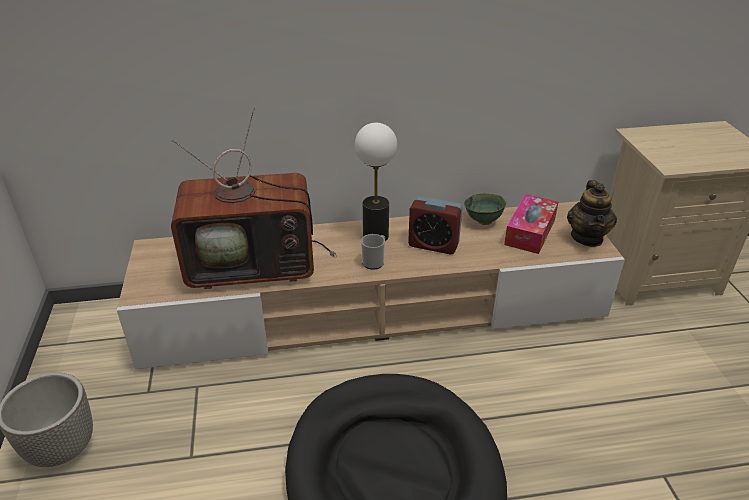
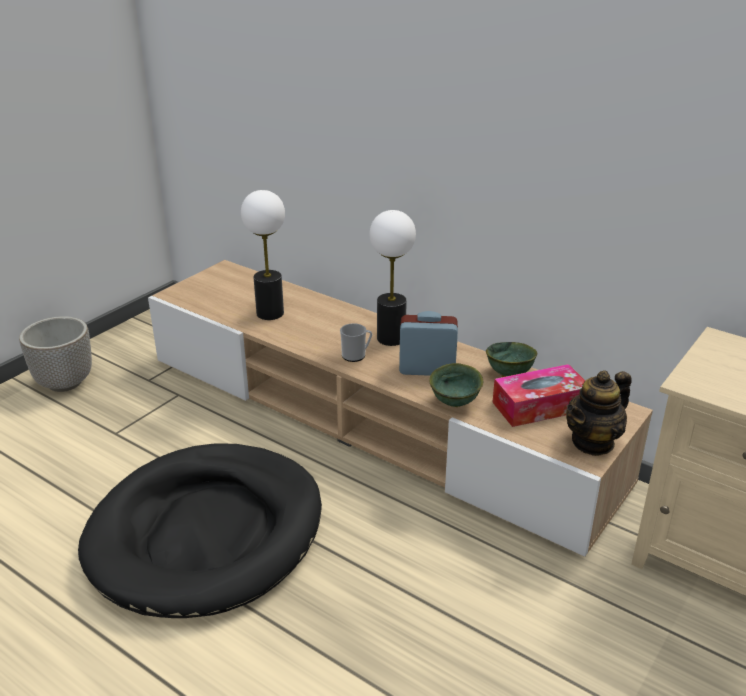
camera: 45 degrees right, 5 degrees down
(256, 264) = (270, 313): television -> table lamp
(433, 245) = (427, 369): alarm clock -> alarm clock turned 120 degrees clockwise
(487, 257) = (456, 403): none -> green bowl

